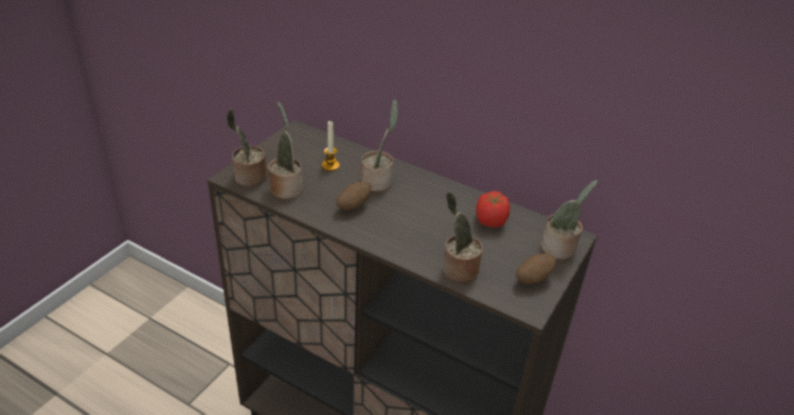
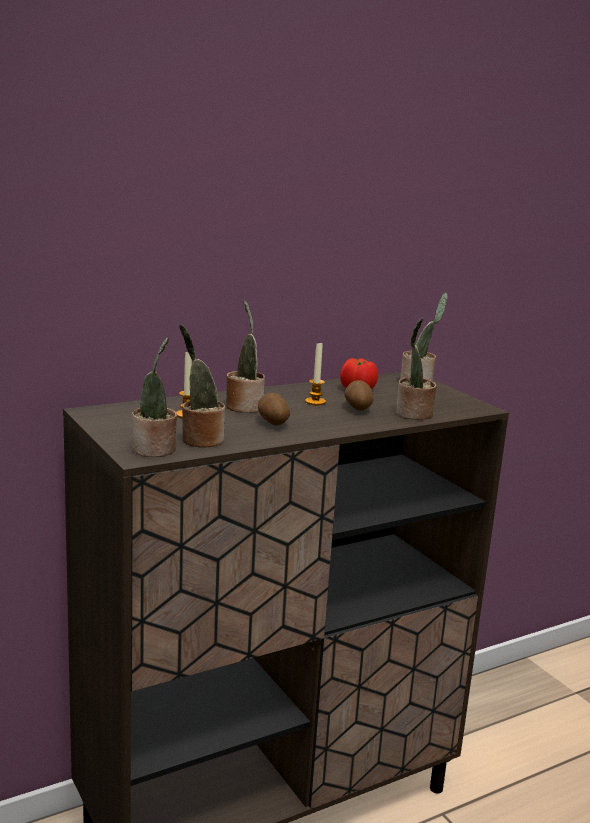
camera: 60 degrees left, 20 degrees down
(428, 210) = (315, 402): none -> candle
(533, 278) = (447, 398): potato -> potato (357, 409)

